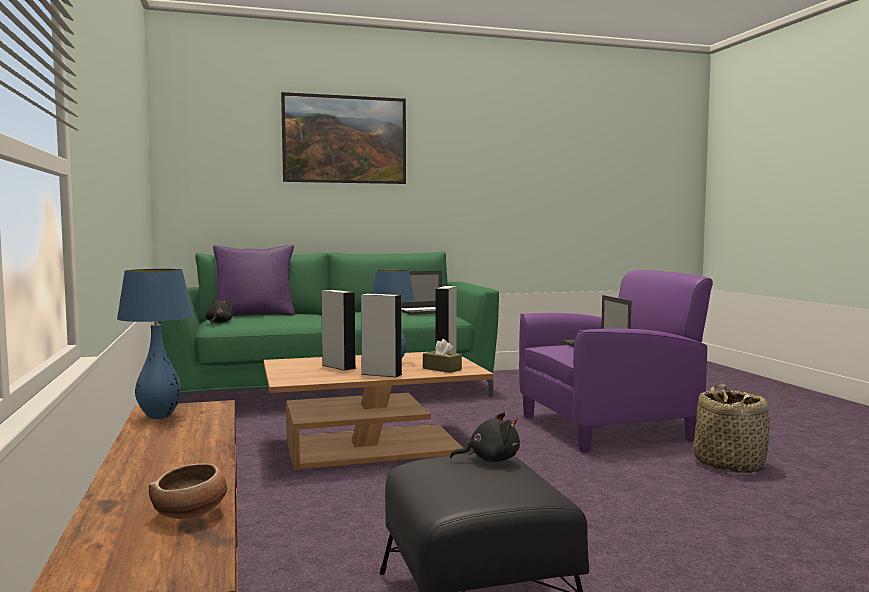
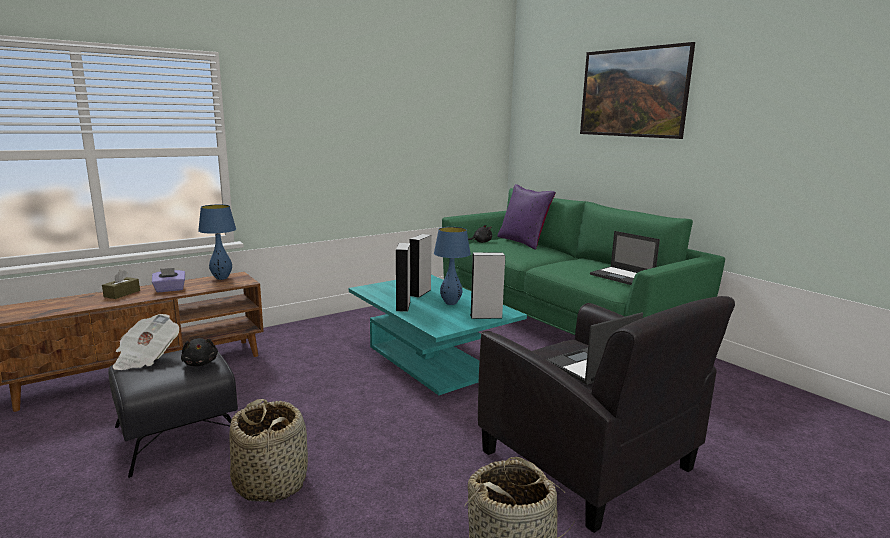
camera: 70 degrees right, 10 degrees up
(179, 444) = (170, 289): none -> purple tissue box
(191, 514) = (67, 308): bowl -> none
(373, 447) = (431, 360): brown coffee table -> turquoise coffee table
(442, 369) = (437, 320): brown tissue box -> brown tissue box (122, 294)
(450, 488) = (146, 358): none -> newspaper
(608, 428) = (588, 461): purple armchair -> black armchair
(620, 539) = (271, 482): none -> basket

